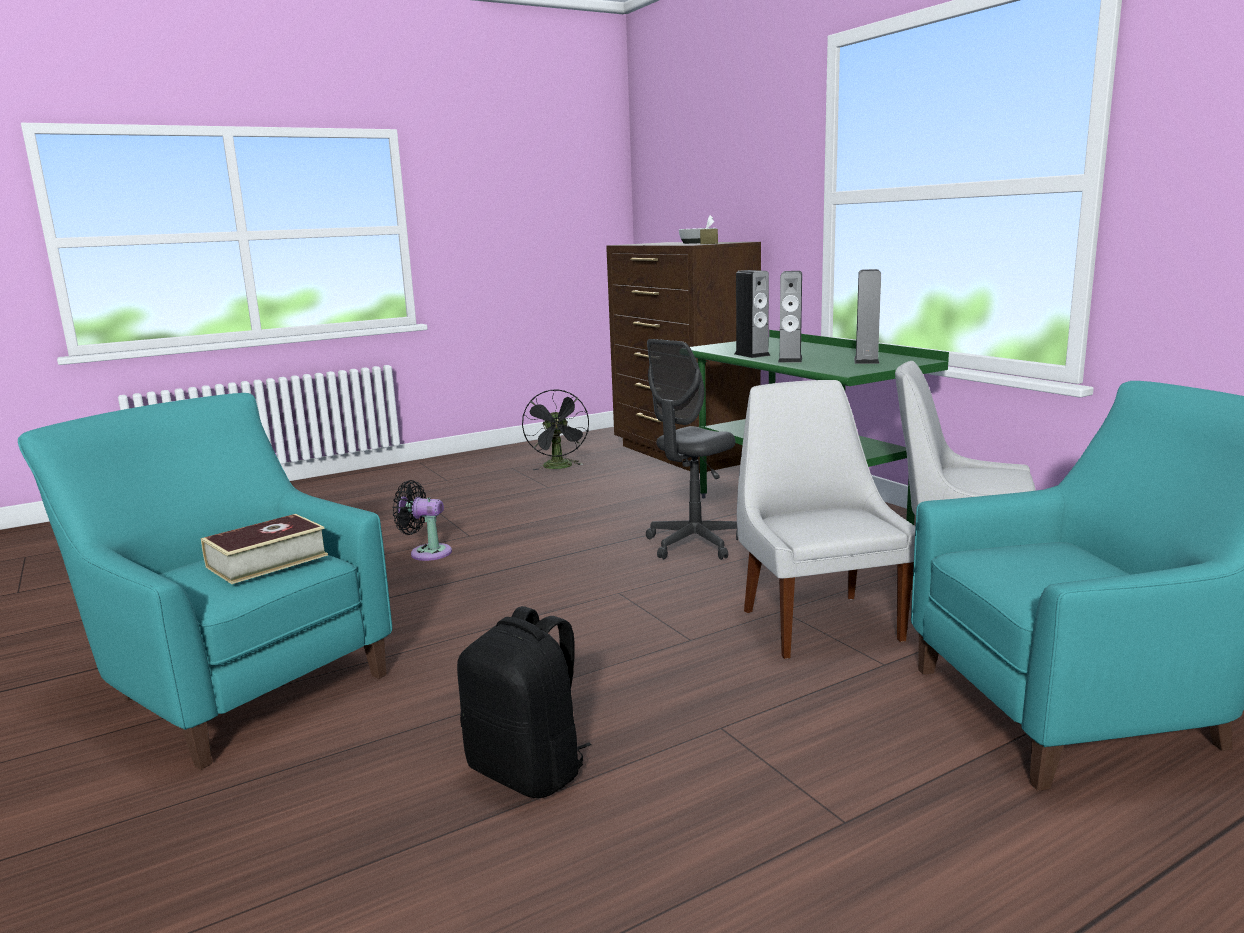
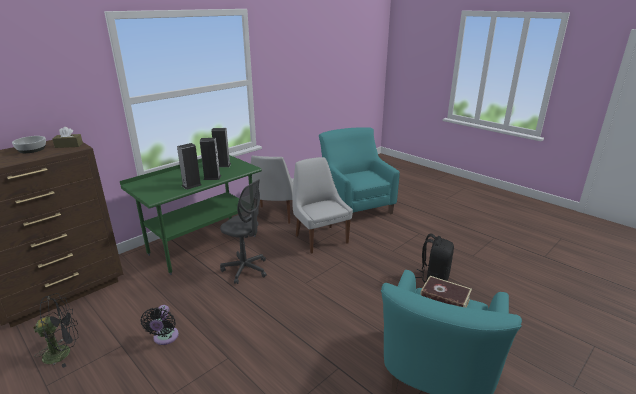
camera: 105 degrees left, 10 degrees up
(426, 552) = (260, 369): black fan -> black fan (165, 338)
(818, 623) = (320, 238): white chair -> white chair turned 90 degrees clockwise

